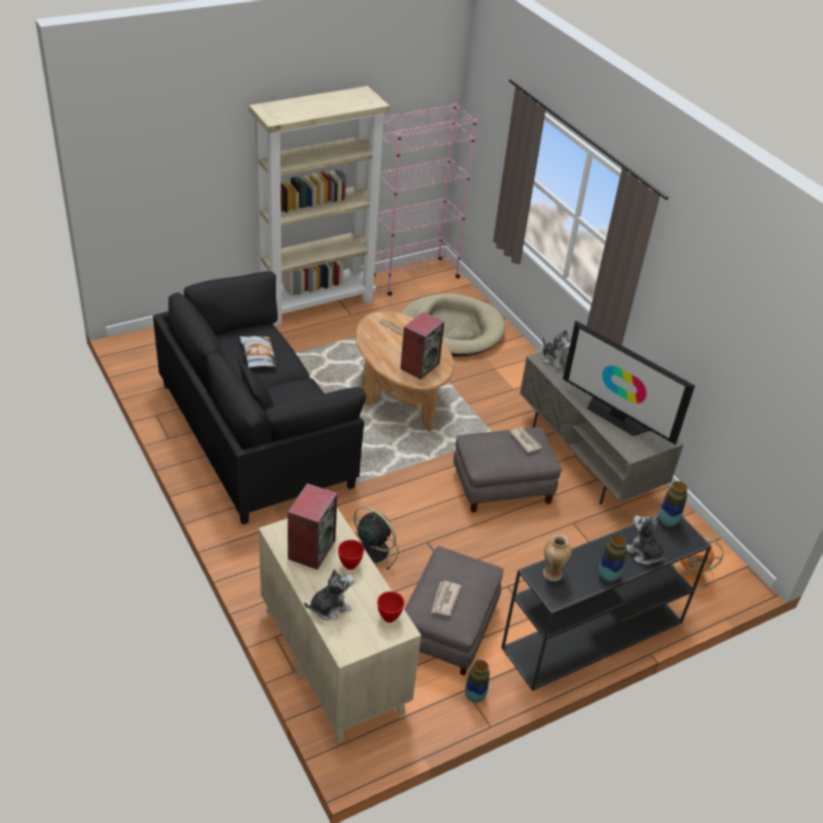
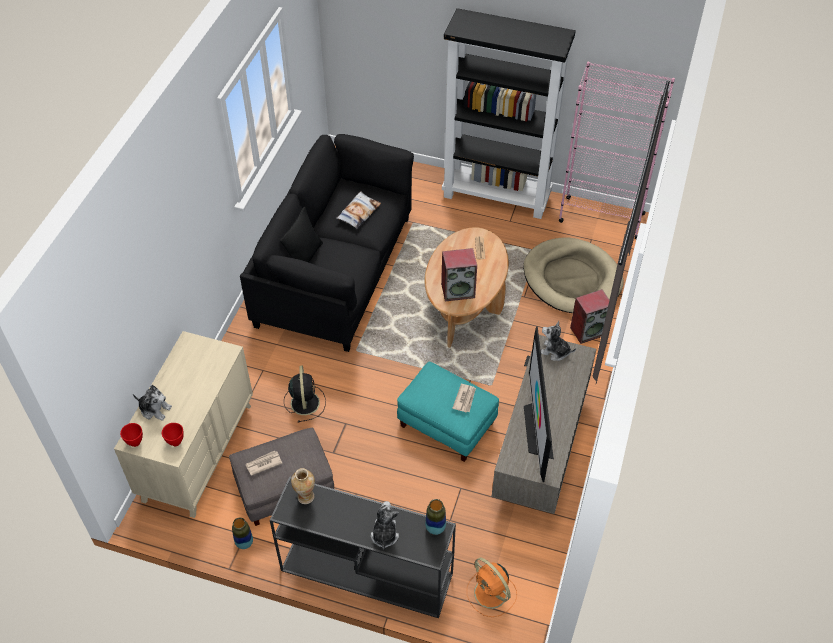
camera: 50 degrees right, 10 degrees up
(311, 548) = (192, 366): speaker -> speaker (588, 330)
(316, 303) = (497, 196): beige bookcase -> black bookcase
(349, 565) = (198, 392): red bowl -> red bowl (135, 442)
(502, 485) = (447, 423): grey ottoman -> turquoise ottoman
(554, 359) = (555, 351): plush toy -> plush toy turned 105 degrees clockwise
(608, 575) = (338, 528): vase -> none

